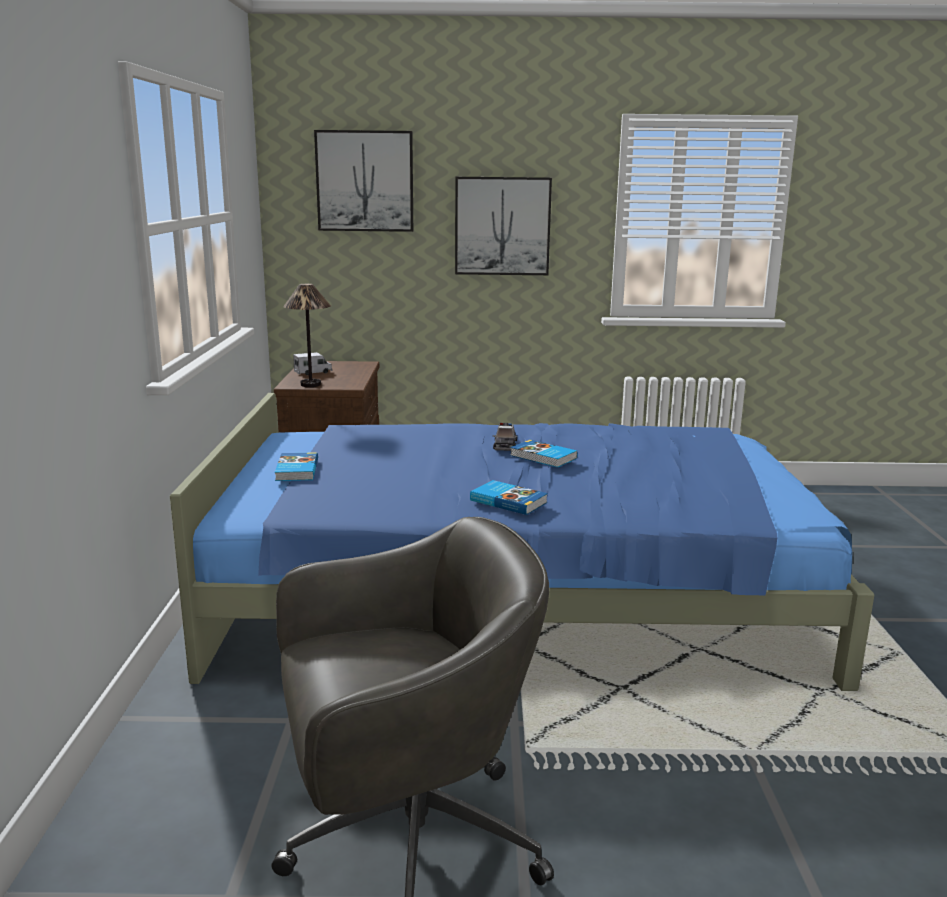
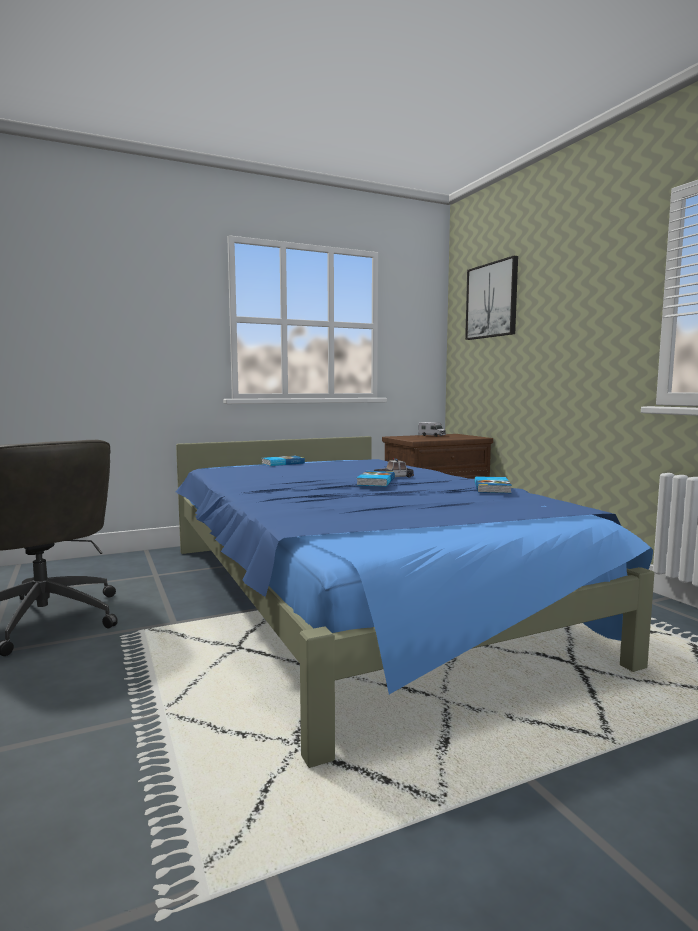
camera: 65 degrees right, 10 degrees down
(311, 385) = (403, 437): table lamp -> none
(502, 226) = (570, 322): picture -> none
(508, 501) = (267, 484): book -> book (493, 488)

